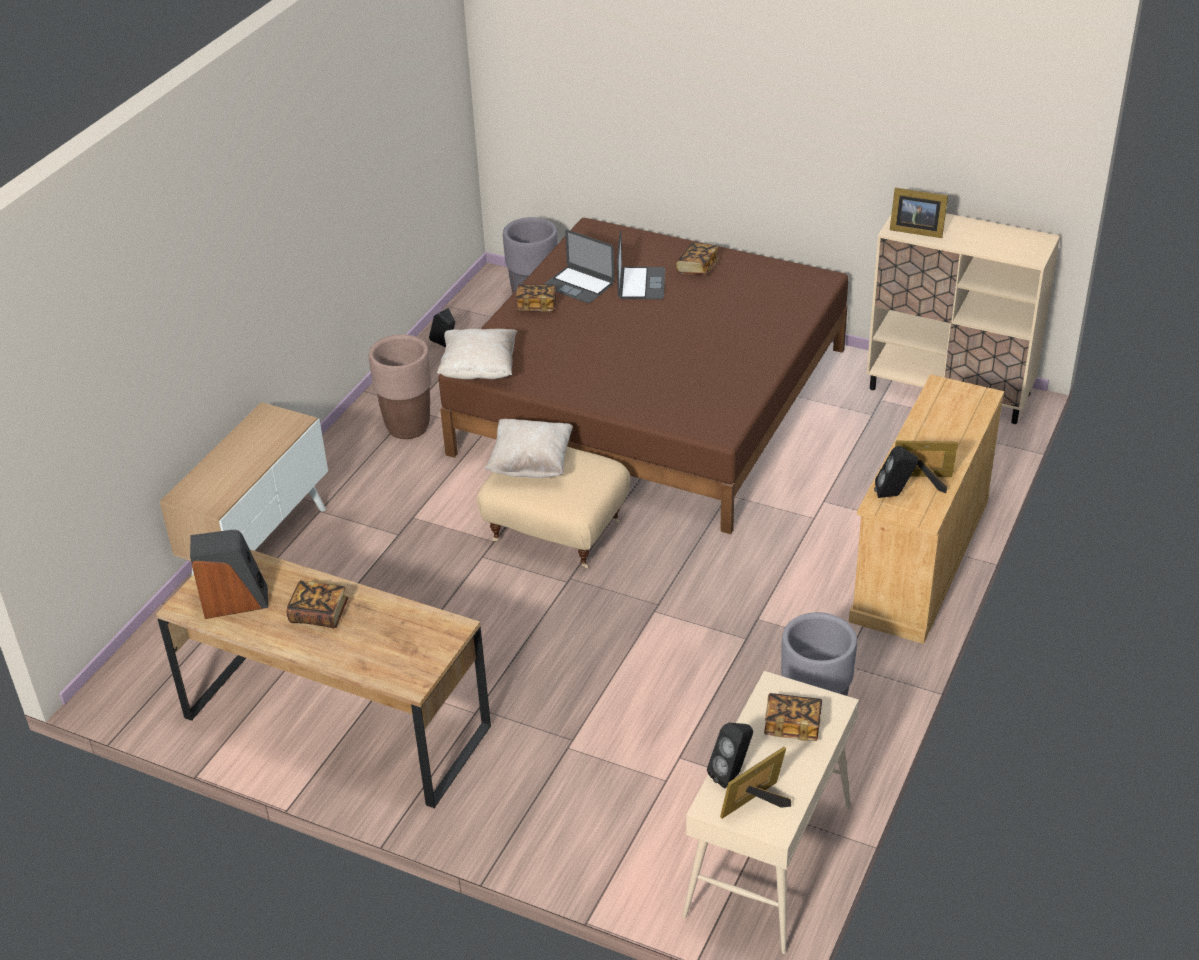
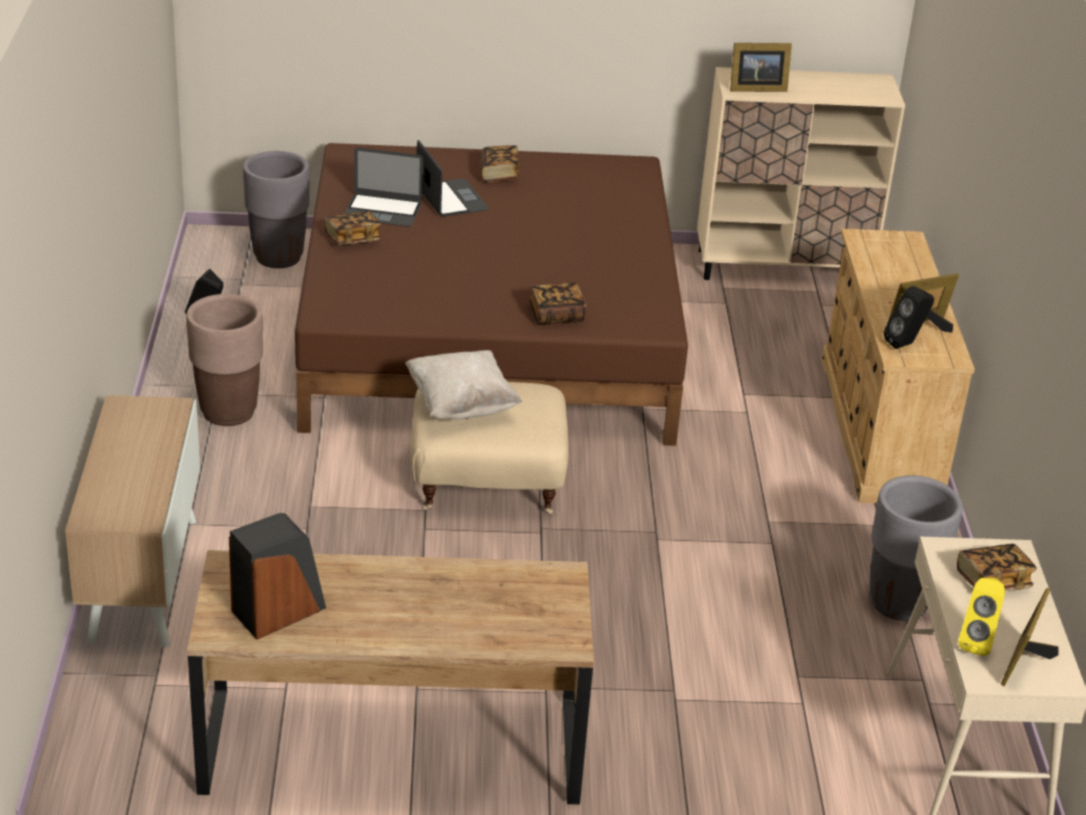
camera: 30 degrees left, 5 degrees down
(319, 614) = (395, 600): book -> book (556, 315)
(479, 370) = (342, 315): beige pillow -> none
(732, 775) = (976, 642): black speaker -> yellow speaker

